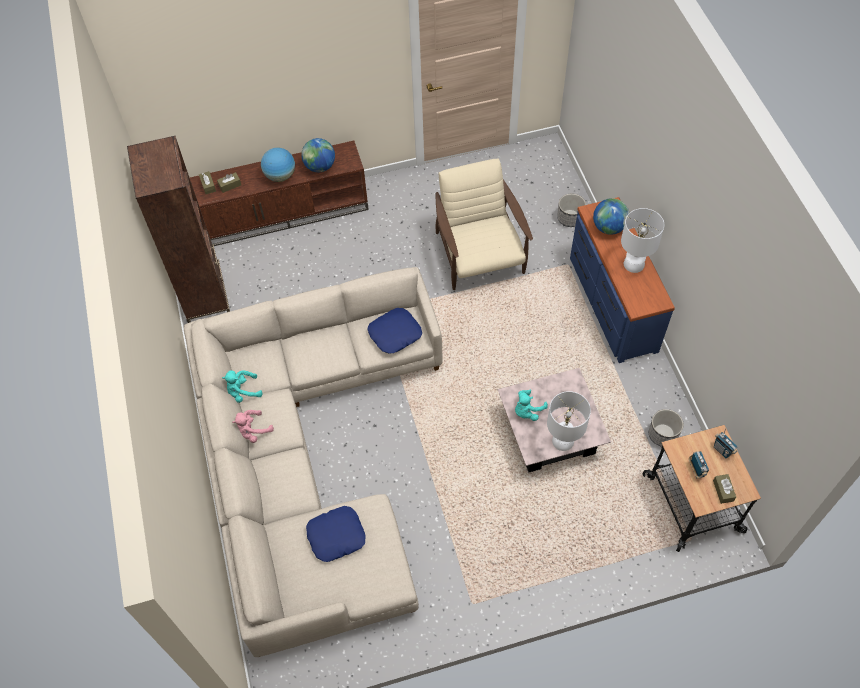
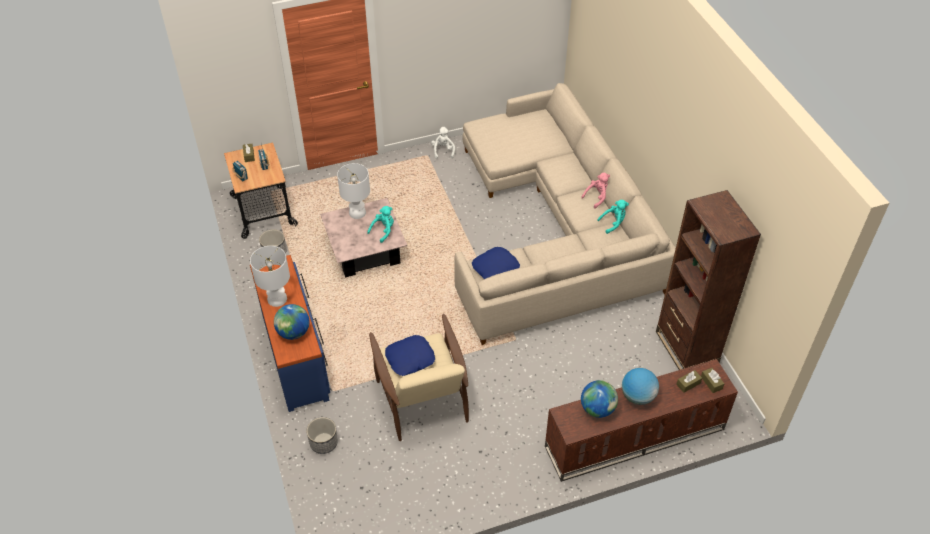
camera: 175 degrees right, 10 degrees down
(336, 535) = (520, 144): blue pillow -> blue pillow (410, 359)
(448, 612) = (443, 151): none -> white plush toy

